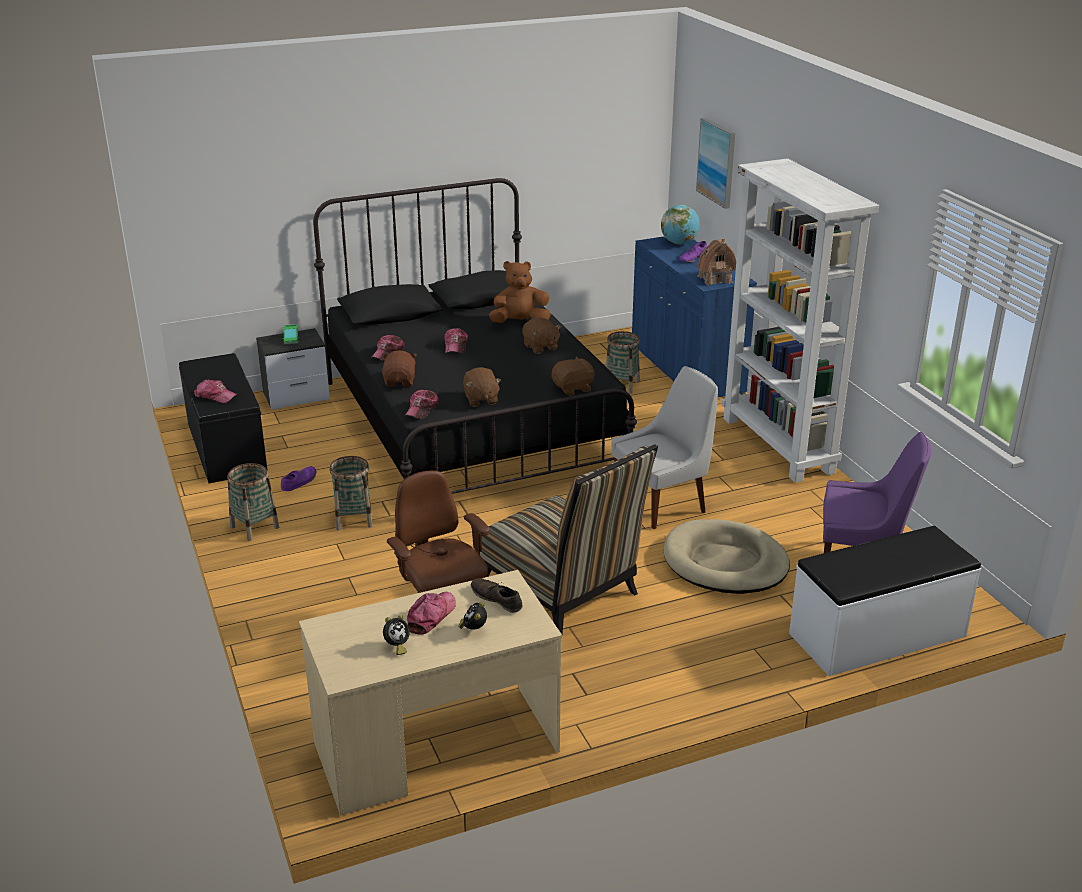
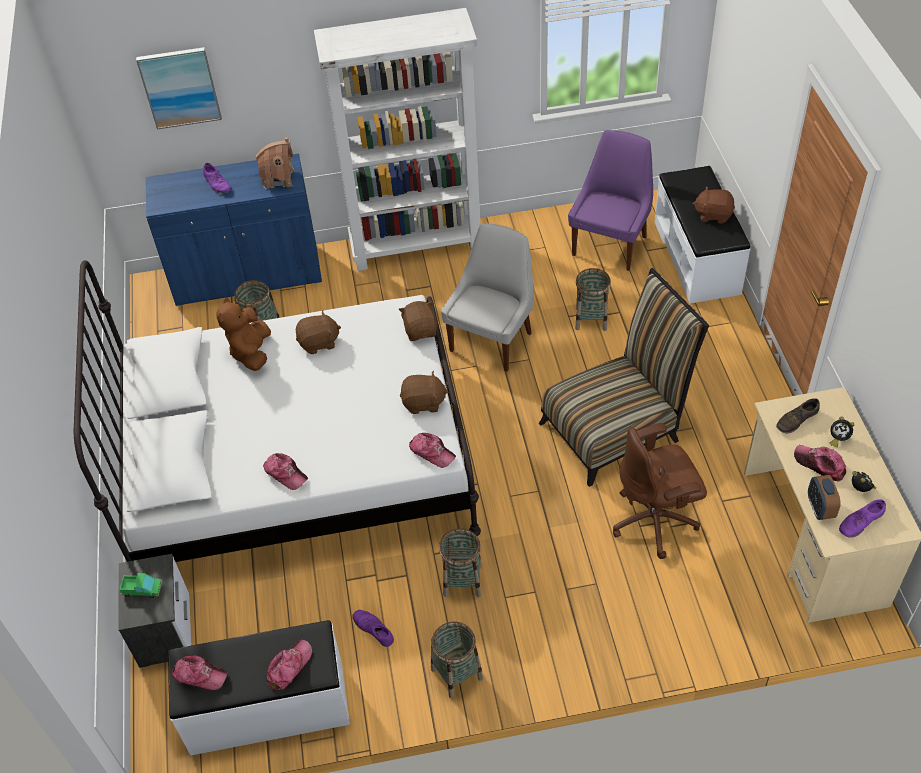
camera: 75 degrees left, 20 degrees up
(225, 447) = (268, 708): black bench -> white bench
(348, 646) = (860, 522): none -> purple shoe
(366, 617) = (820, 508): none -> alarm clock
(400, 381) = (361, 467): brown plush toy -> brown plush toy (713, 214)
(456, 346) = (290, 412): cap -> cap (199, 675)
(470, 425) = (299, 464): black bed -> white bed
(663, 503) = (492, 340): white chair -> white chair turned 45 degrees clockwise
(679, 243) = (172, 185): globe -> none
(725, 562) = (591, 319): beige dog bed -> basket

